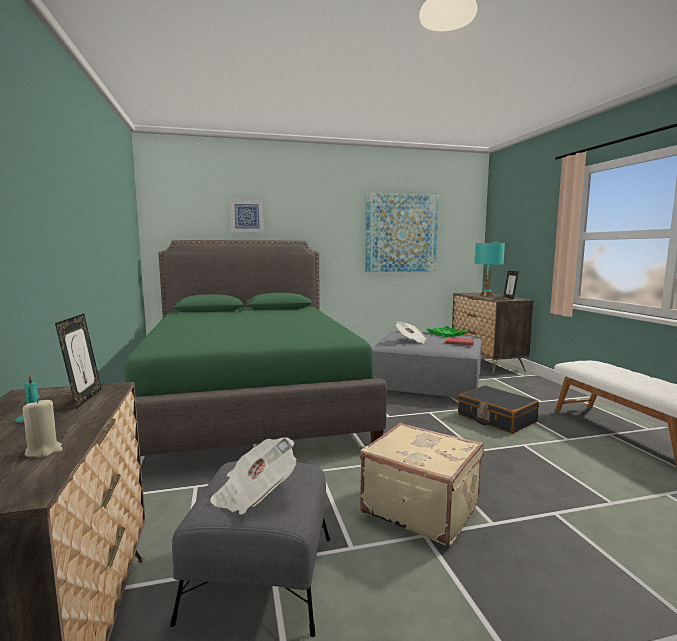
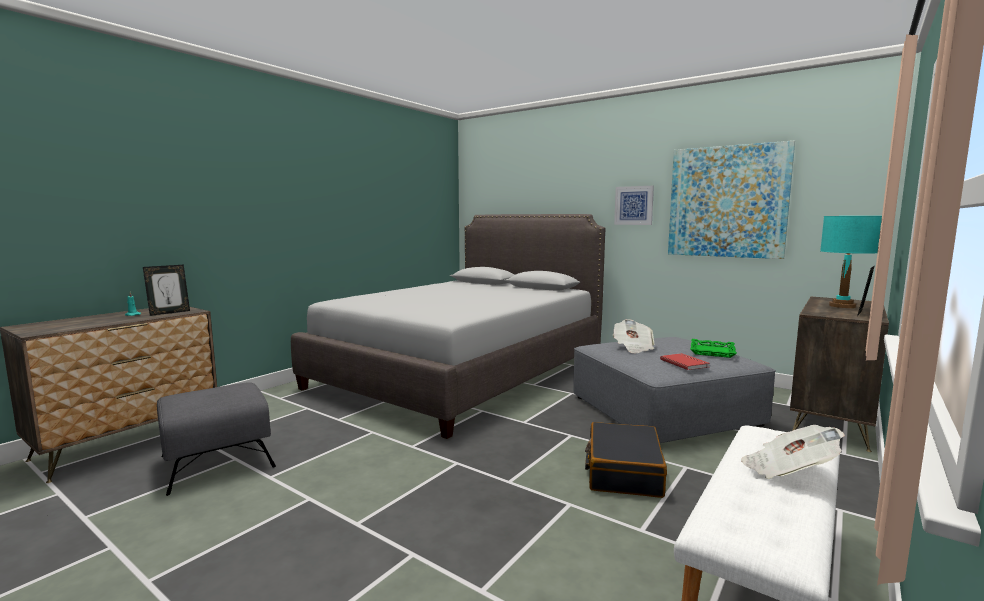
camera: 50 degrees right, 0 degrees up
(44, 451) = (85, 325): beige candle -> none
(246, 216) = (540, 188): picture -> picture (634, 205)
(252, 401) = (463, 372): green bed -> grey bed
(254, 494) = (198, 396): newspaper -> newspaper (788, 471)
(421, 507) = (353, 485): beige suitcase -> none

